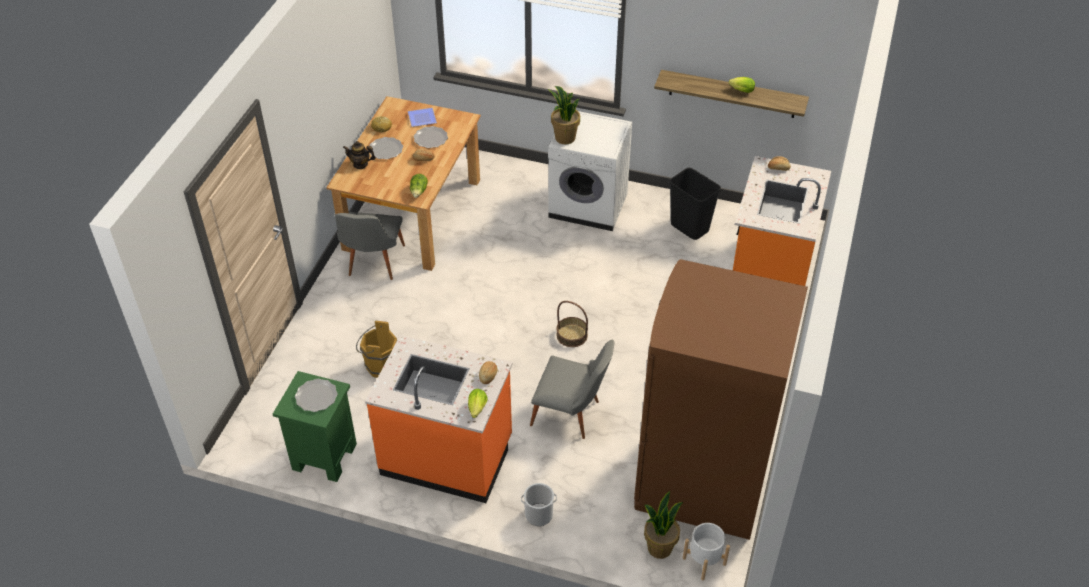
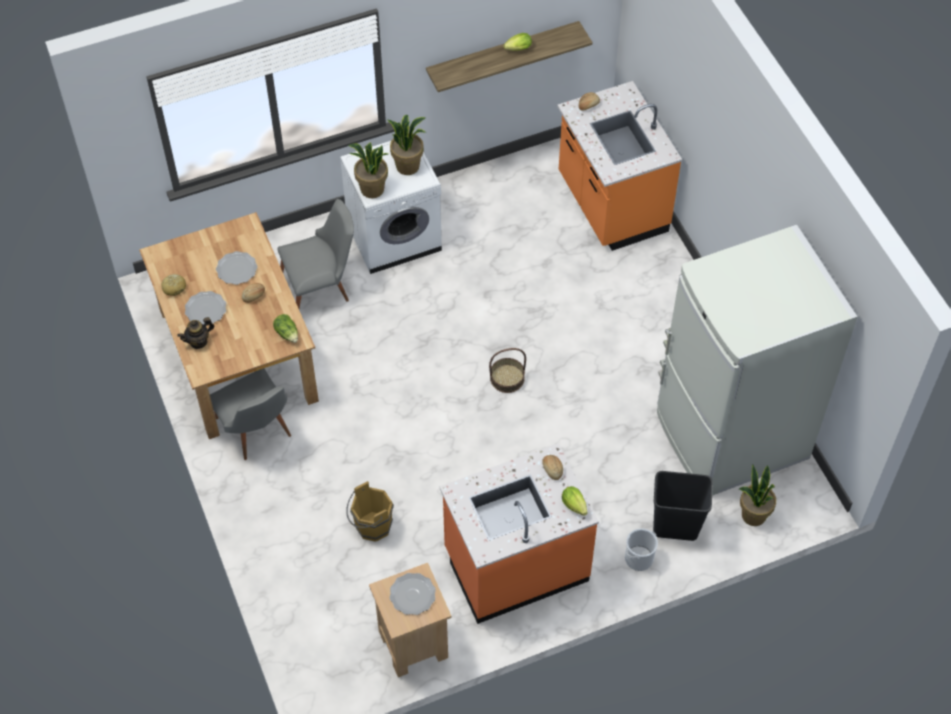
camera: 40 degrees left, 10 degrees up
(324, 455) = (412, 643): green nightstand -> beige nightstand
(423, 118) = (203, 251): plate -> none
(571, 415) = (579, 453): grey chair -> grey chair (321, 289)
(605, 137) = (408, 166): none -> potted plant
(690, 228) = (505, 202): black trash can -> black trash can (676, 526)
(700, 479) = (730, 435): brown fridge -> white fridge
(704, 561) = (794, 501): white planter -> none

